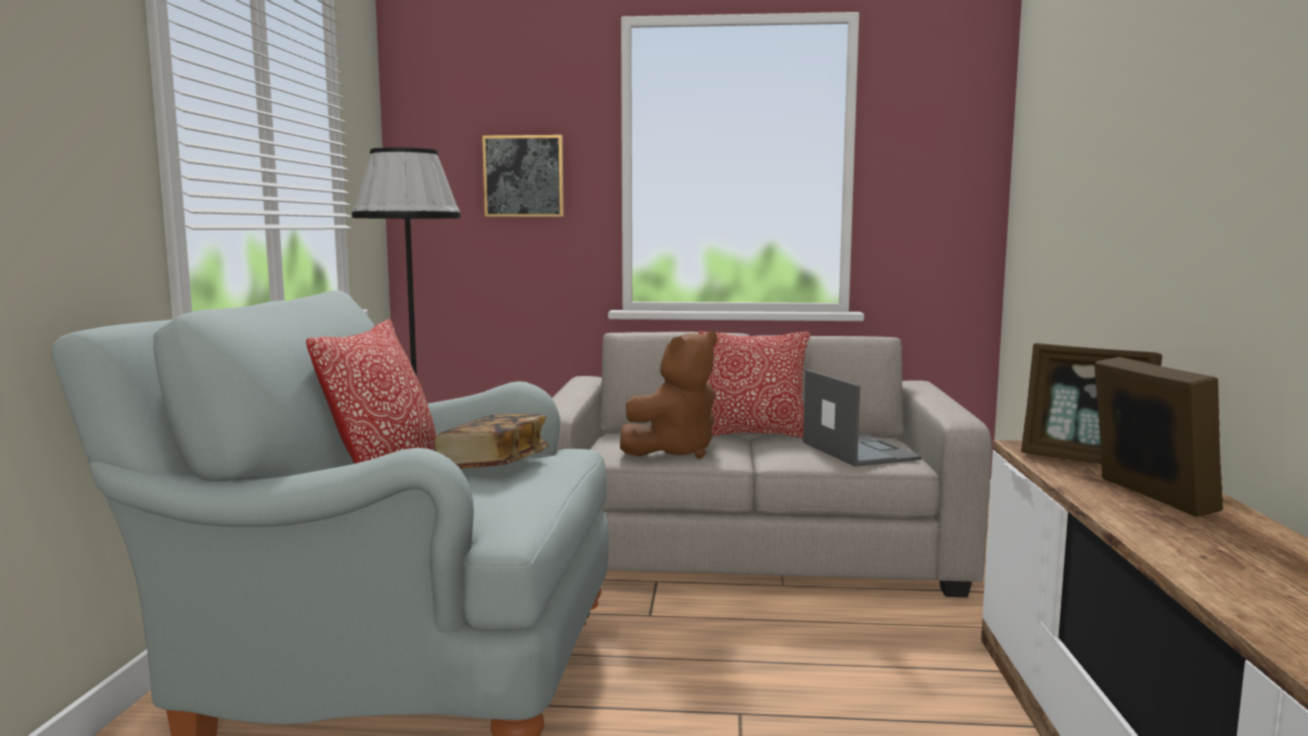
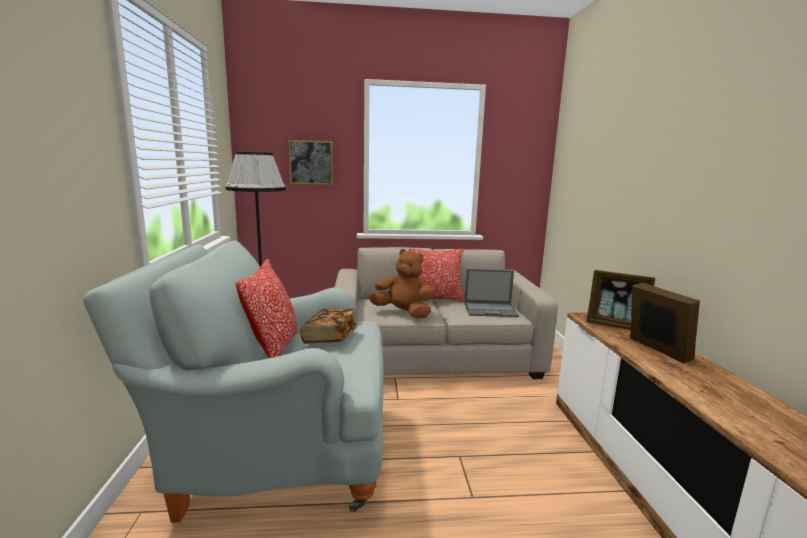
camera: 10 degrees left, 5 degrees up
(674, 451) = (403, 313): brown plush toy -> brown plush toy turned 105 degrees counterclockwise
(858, 450) = (491, 310): laptop -> laptop turned 120 degrees clockwise

